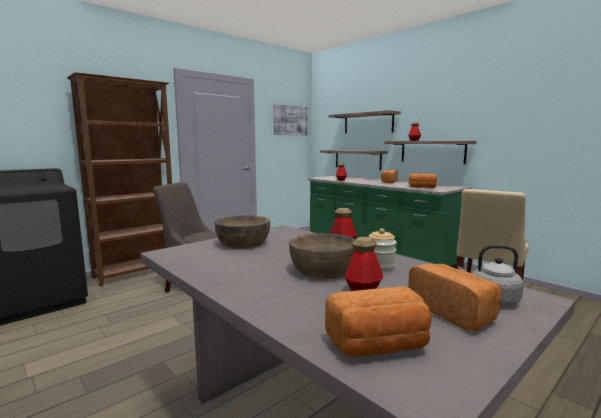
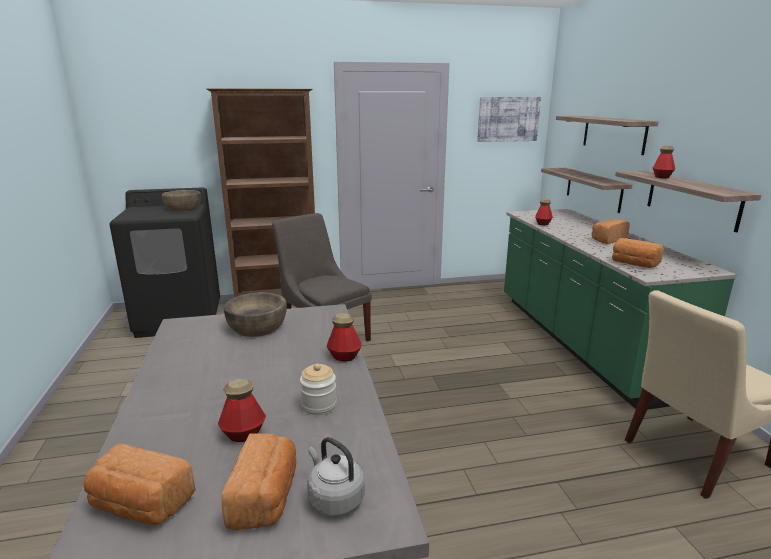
camera: 30 degrees right, 10 degrees up
(323, 270) = (260, 391): brown bowl -> brown bowl (183, 208)

